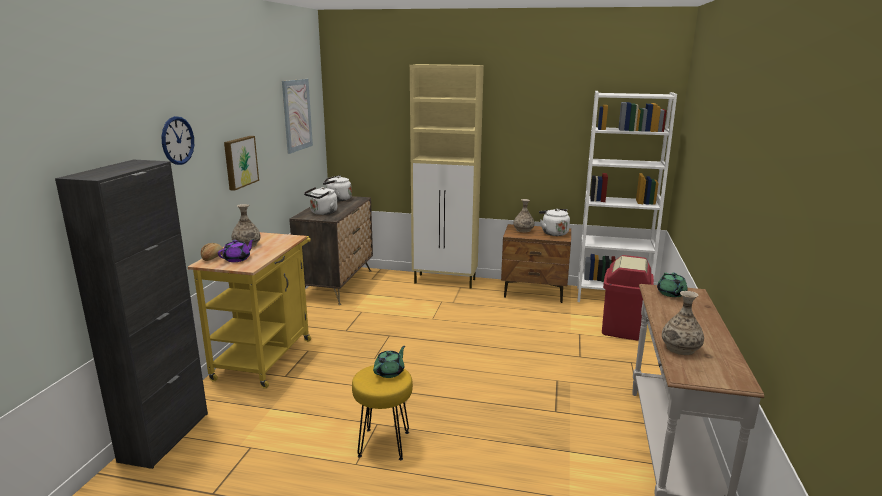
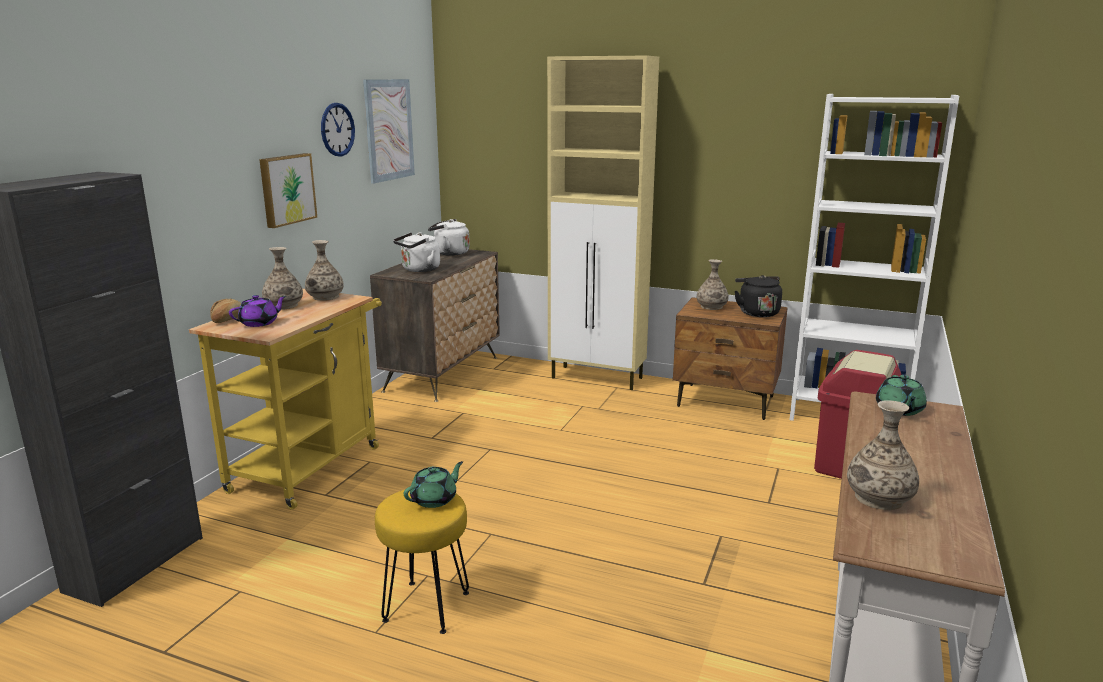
camera: 10 degrees right, 0 degrees up
(177, 140) = (178, 151): wall clock -> wall clock (337, 129)
(273, 237) = (325, 297): none -> vase
(553, 233) = (757, 312): white kettle -> black kettle

